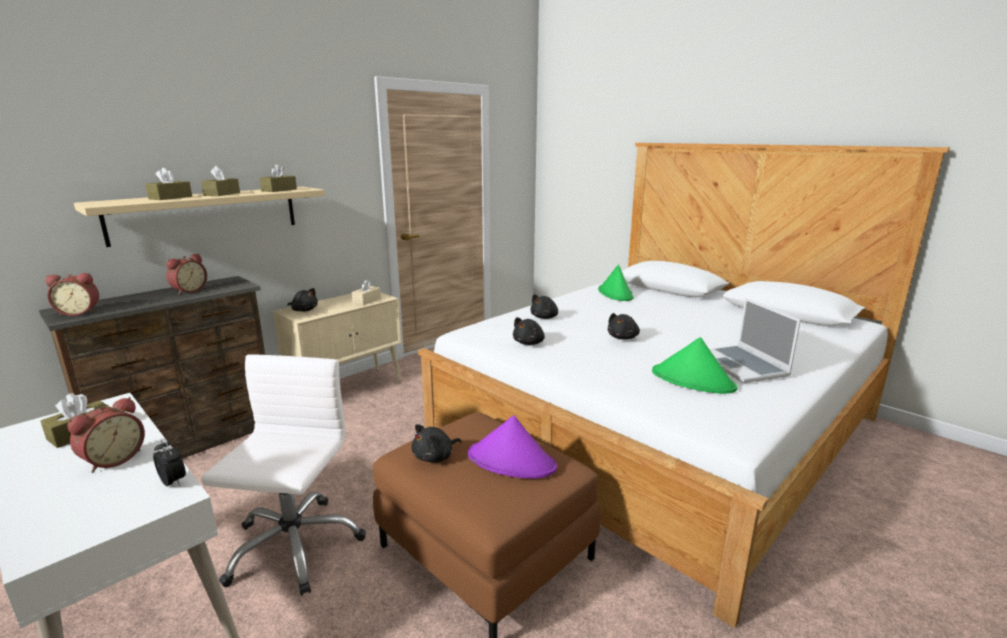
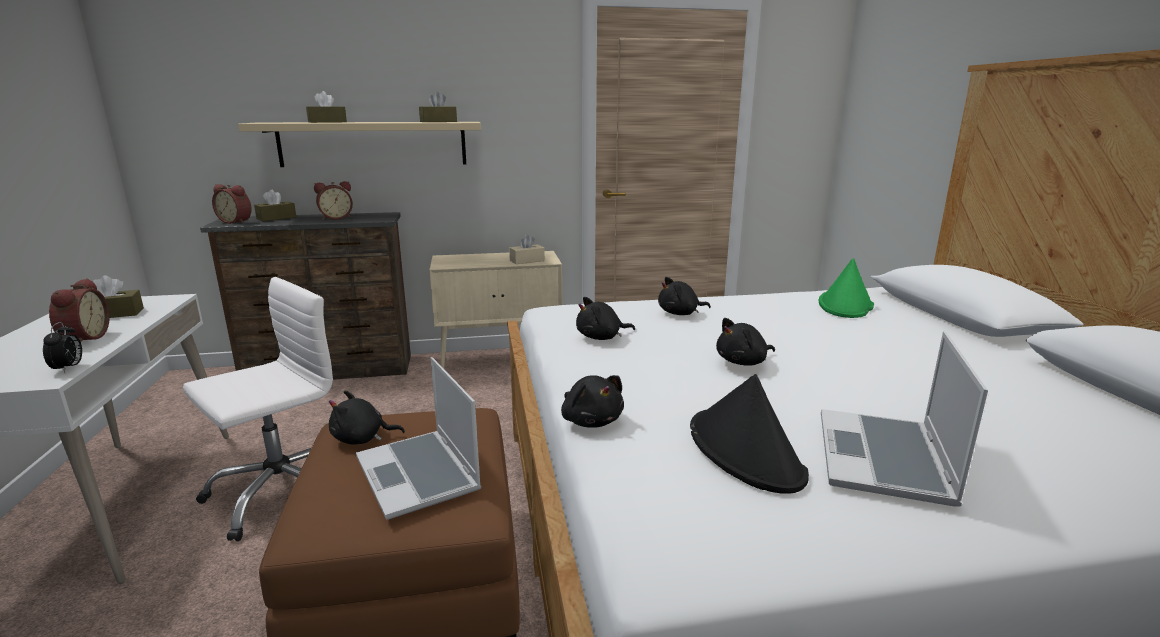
camera: 35 degrees right, 0 degrees up
(113, 459) = (83, 338): alarm clock -> alarm clock turned 75 degrees counterclockwise
(222, 194) = (377, 122): brown tissue box -> brown tissue box (276, 218)
(304, 310) = (456, 259): black plush toy -> black plush toy (591, 420)
(512, 461) = (419, 475): purple hat -> laptop
(693, 380) = (745, 451): green hat -> black hat

